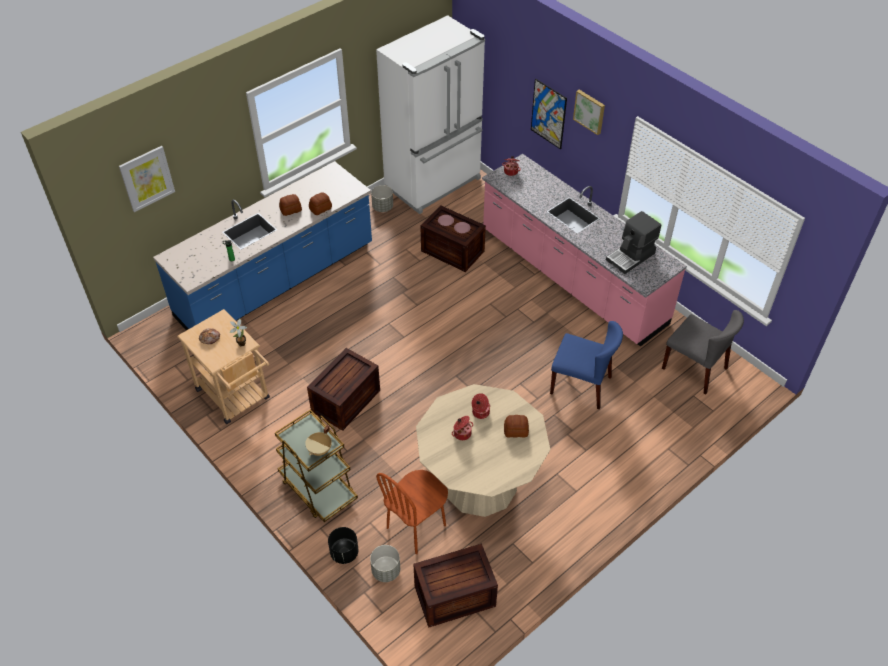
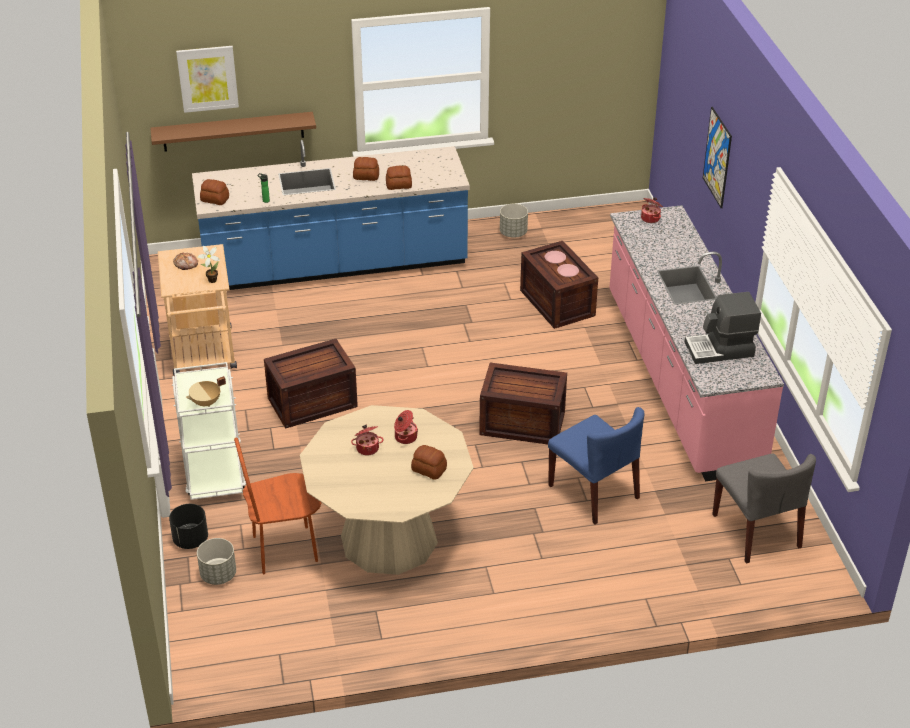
camera: 30 degrees right, 10 degrees down
(173, 211) = (233, 131): none -> brown shelf
(191, 273) = (215, 199): none -> bread
(318, 489) = (214, 471): brown cart -> white cart
(434, 183) = (595, 229): white fridge -> none
(456, 595) = (271, 631): crate -> crate (523, 423)
(590, 111) = (746, 156): picture -> none

